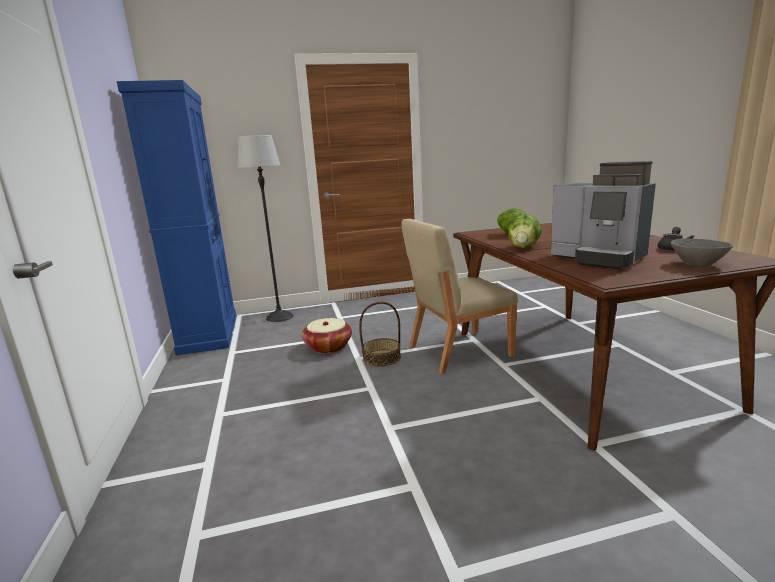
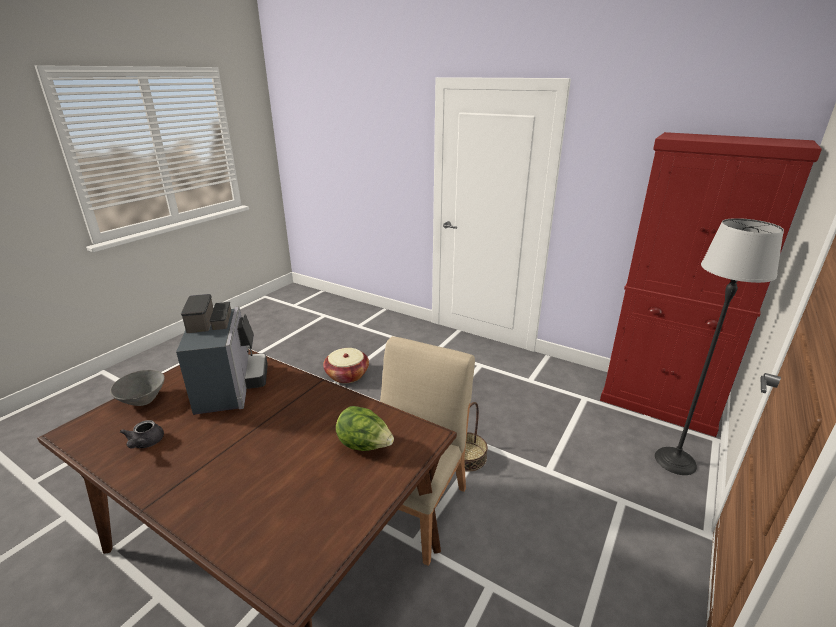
camera: 135 degrees right, 10 degrees up
(209, 333) = (659, 404): blue cabinet -> red cabinet
(328, 347) = (532, 444): basket -> basket (347, 375)
(524, 247) = (315, 397): lettuce -> none
(599, 259) = (230, 387): coffee machine -> coffee machine turned 75 degrees clockwise

